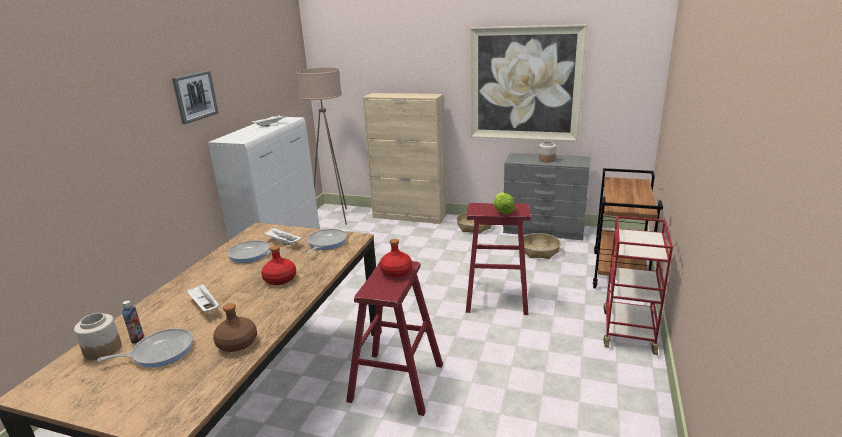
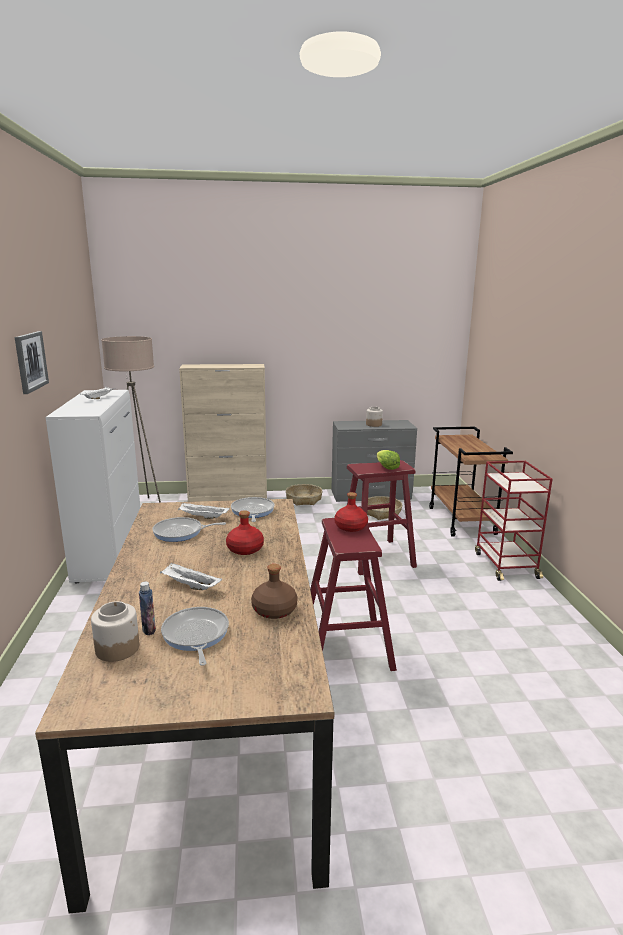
camera: 25 degrees left, 5 degrees down
(159, 352) = (195, 636): frying pan -> frying pan turned 60 degrees counterclockwise
(524, 84) = (346, 353): picture -> none

